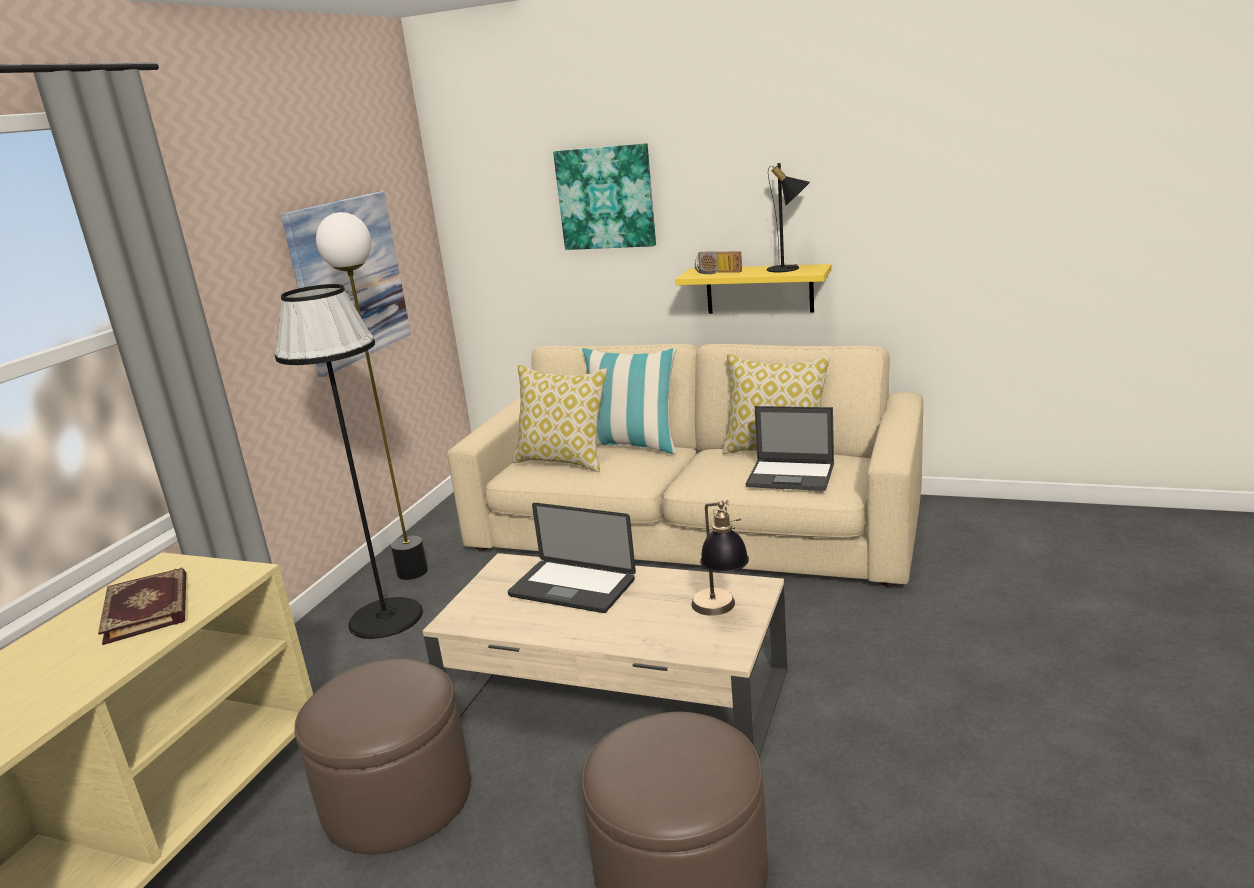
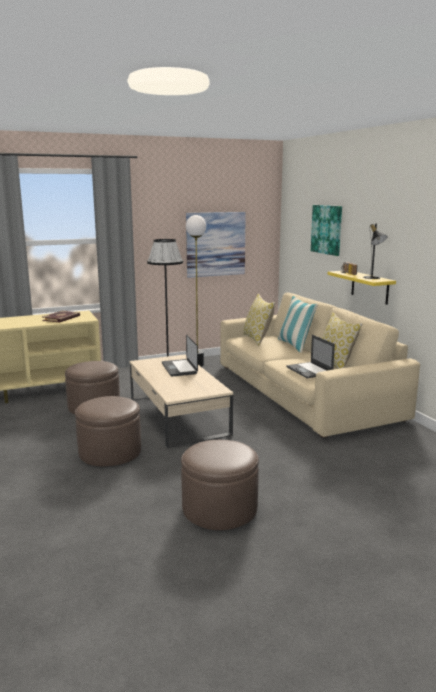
camera: 45 degrees right, 5 degrees down
(720, 613) = (195, 390): table lamp -> none
(1084, 818) = (219, 508): none -> brown ottoman

